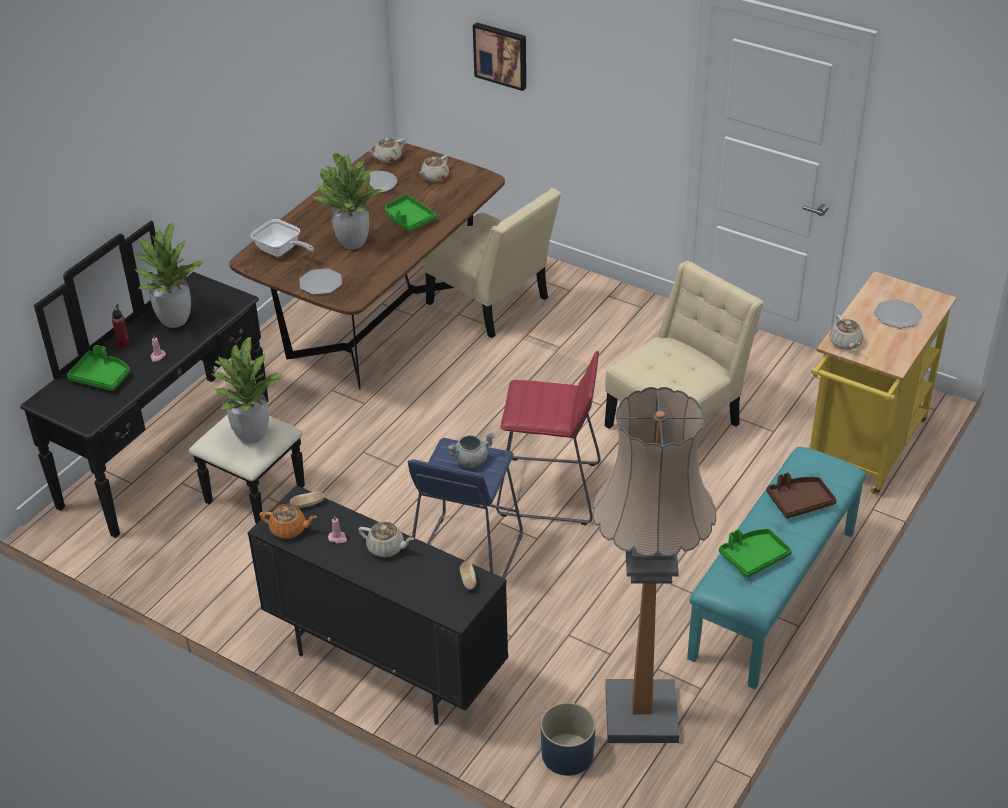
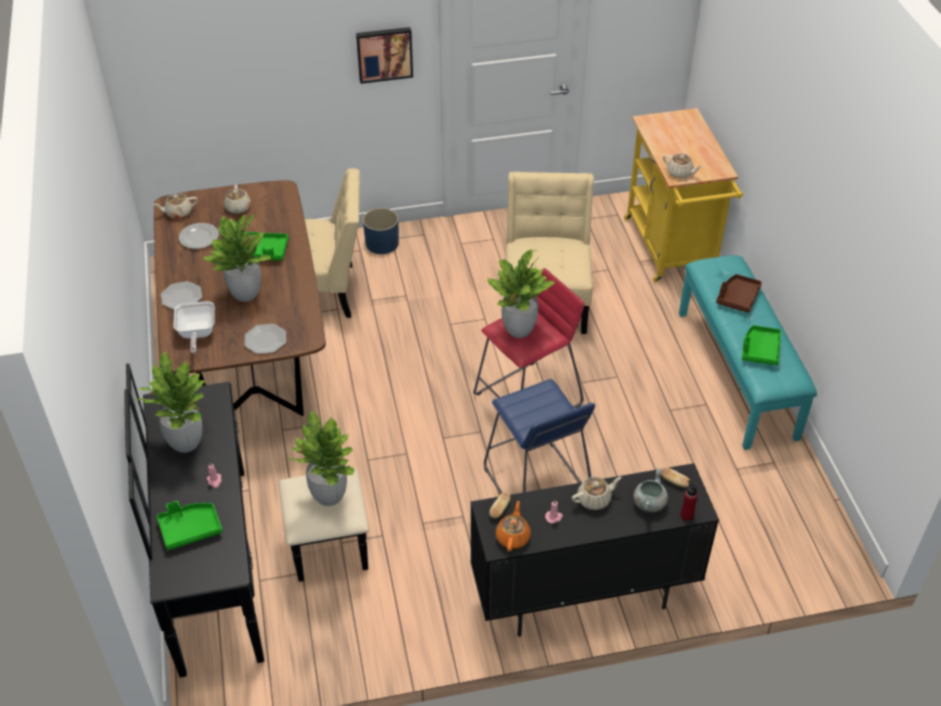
camera: 45 degrees left, 5 degrees up
(123, 344) = (170, 490): red bottle -> red bottle (686, 515)
(281, 251) = (196, 334): frying pan -> frying pan turned 90 degrees clockwise
(289, 529) = (513, 536): orange teapot -> orange teapot turned 45 degrees counterclockwise
(387, 158) = (178, 212): beige teapot -> beige teapot turned 60 degrees clockwise
(471, 460) = (536, 402): grey cooking pot -> grey cooking pot (649, 502)
(501, 55) = (241, 76): picture -> picture (384, 53)
(537, 398) = (518, 330): none -> potted plant
(567, 755) = (759, 563): blue planter -> blue planter (382, 243)
(641, 714) = (764, 504): floor lamp -> none
(897, 315) = (683, 138): plate -> plate (181, 297)

